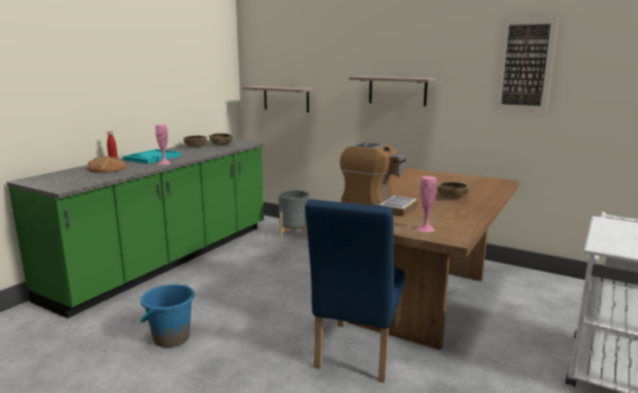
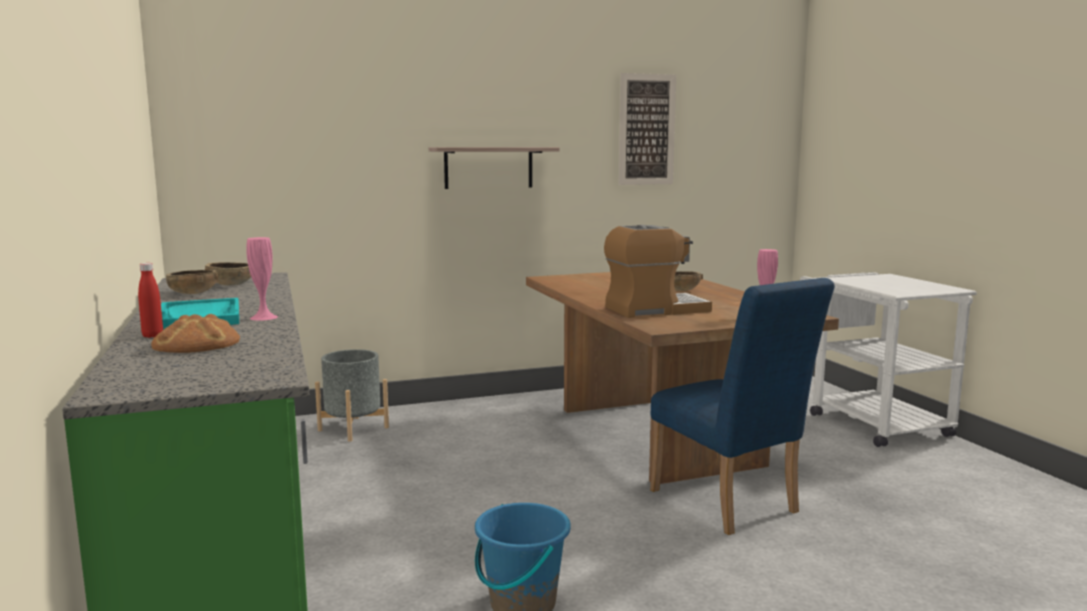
camera: 50 degrees left, 5 degrees down
(286, 98) = (279, 192): shelf -> none

